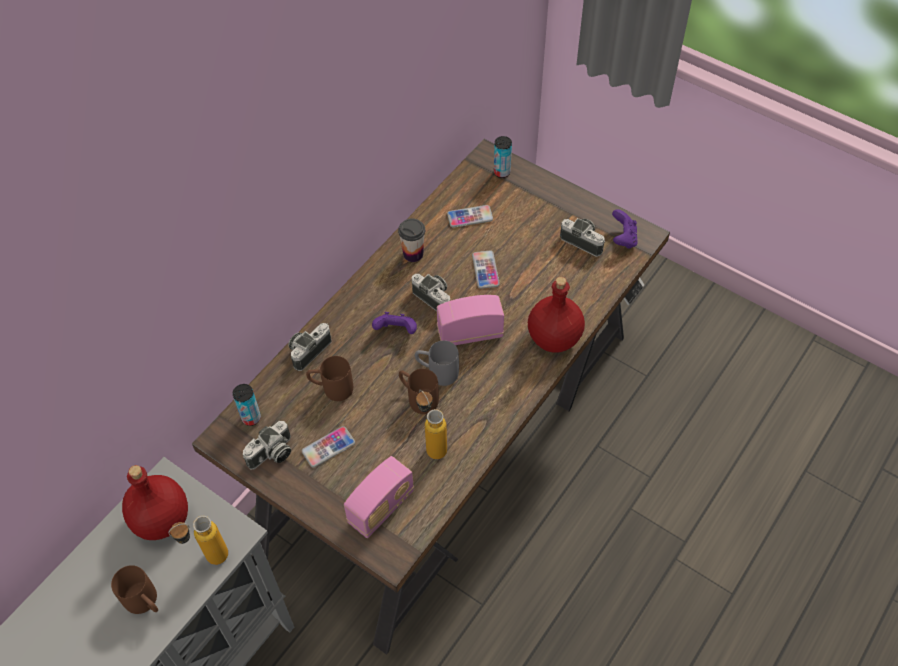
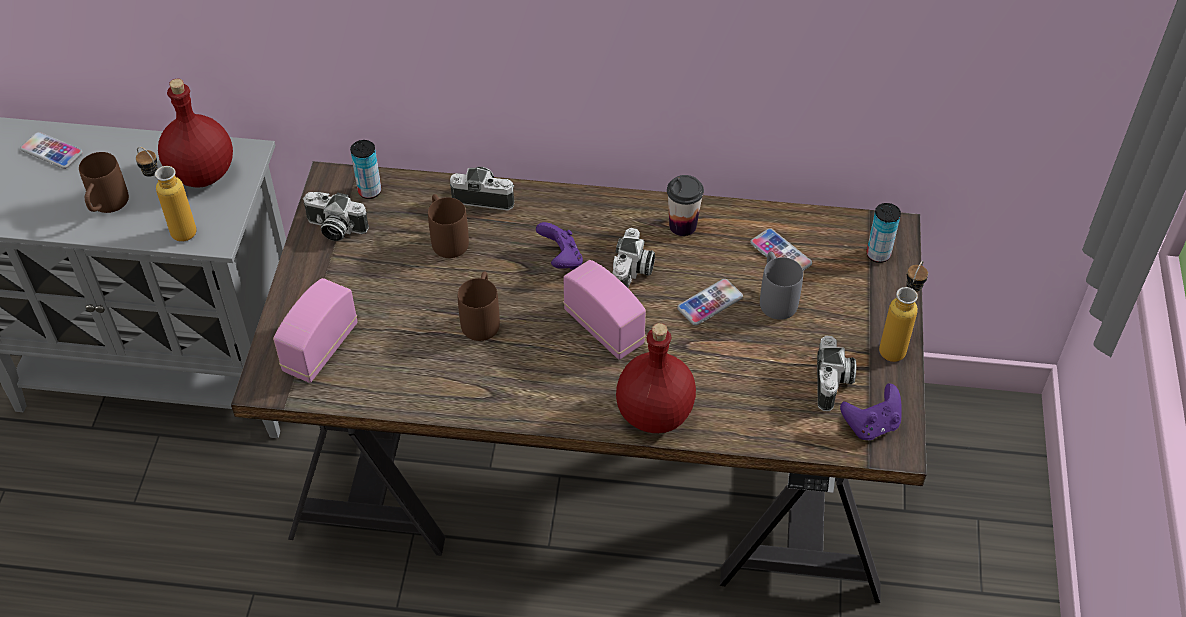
camera: 60 degrees right, 5 degrees down
(328, 447) = (370, 270): phone -> phone (52, 151)
(381, 507) = (320, 348): radio -> radio turned 105 degrees clockwise
(432, 444) = (427, 358): bottle -> bottle (896, 344)
(437, 372) = (528, 320): grey mug -> grey mug (775, 298)

